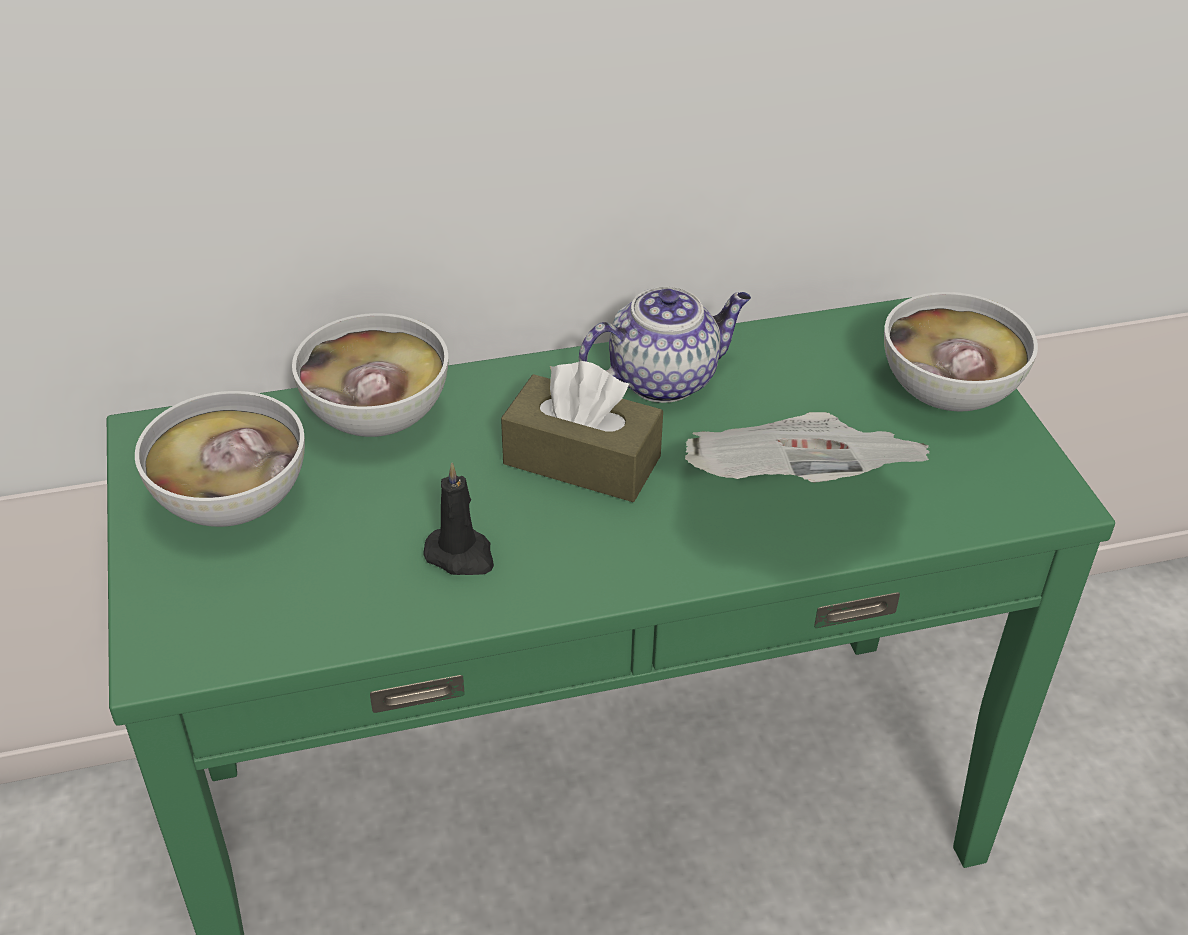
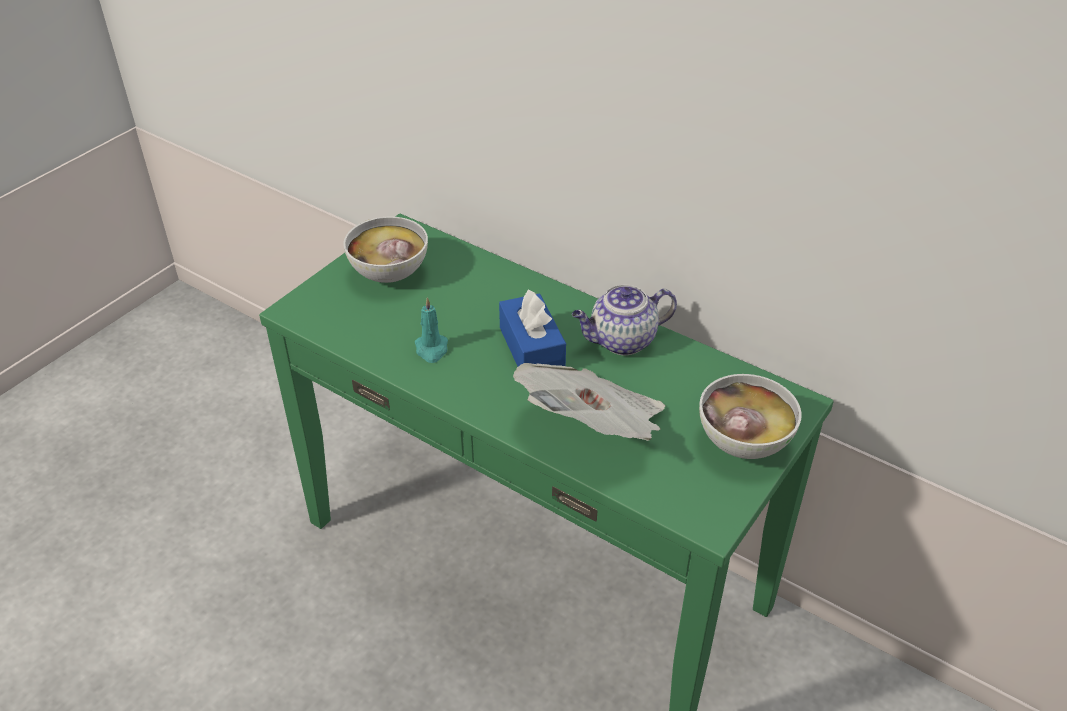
camera: 50 degrees right, 0 degrees up
(376, 417) = (484, 277): bowl -> none
(461, 555) = (431, 349): black candle -> turquoise candle
(582, 460) = (531, 349): brown tissue box -> blue tissue box
(664, 378) = (621, 341): teapot -> teapot turned 135 degrees clockwise

